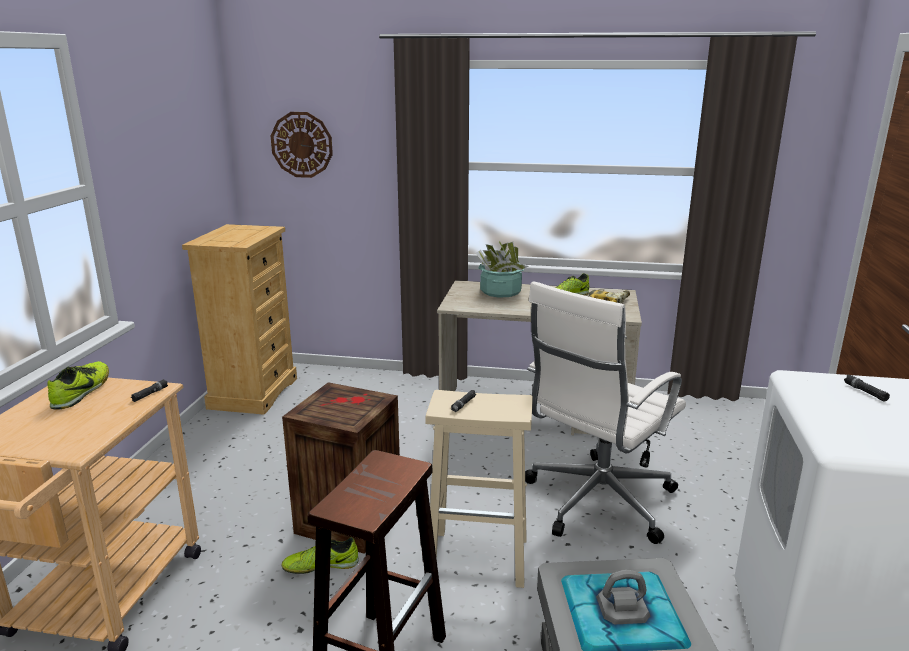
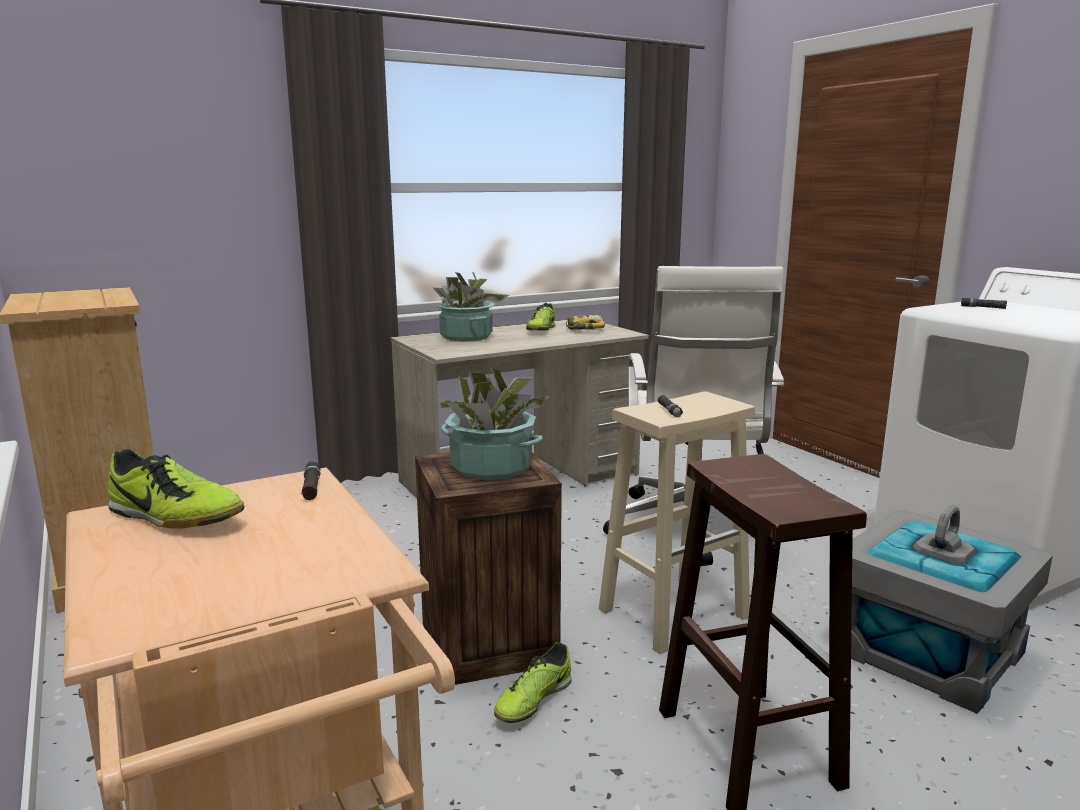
camera: 40 degrees left, 5 degrees down
(82, 391) = (174, 518): shoe -> shoe turned 150 degrees clockwise
(302, 144) = (125, 161): wall clock -> none
(345, 406) = (491, 468): none -> potted plant

